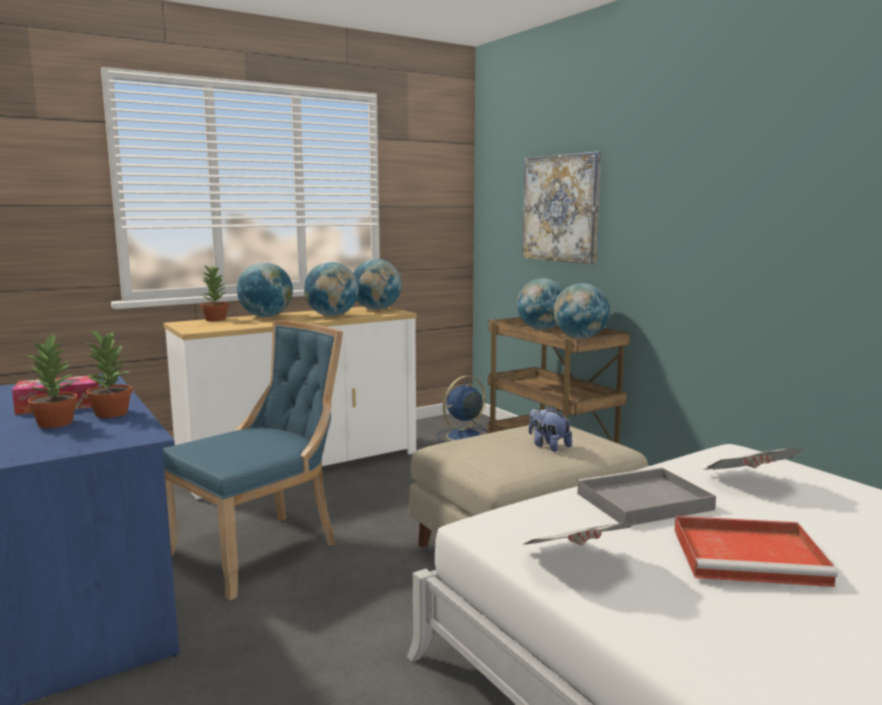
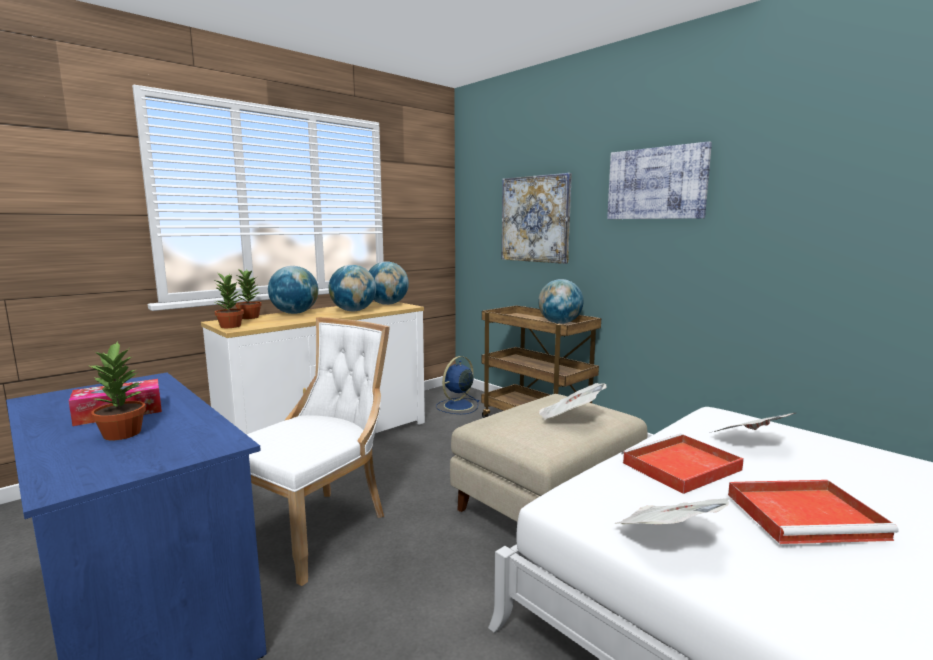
camera: 10 degrees left, 0 degrees up
(111, 413) = (180, 418): potted plant -> potted plant (230, 326)
(261, 550) = (317, 528): blue chair -> white chair
(541, 329) = (523, 317): globe -> none
(548, 446) = (569, 418): plush toy -> newspaper
(642, 502) = (680, 467): grey tray -> red tray
(694, 165) = (656, 183): none -> picture

